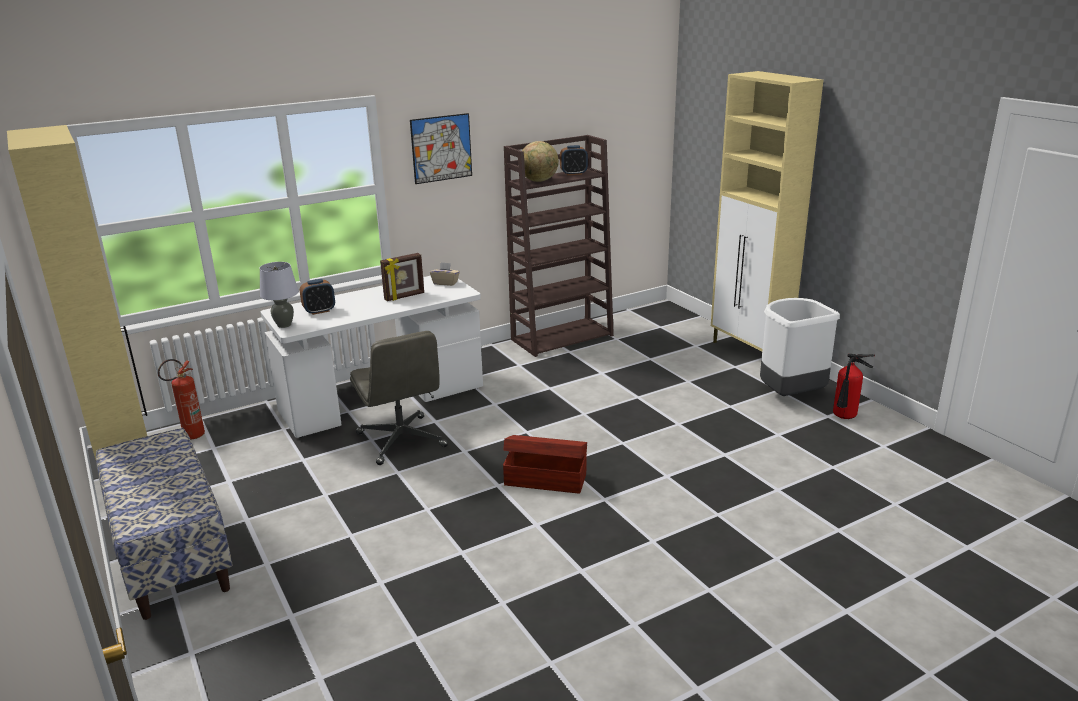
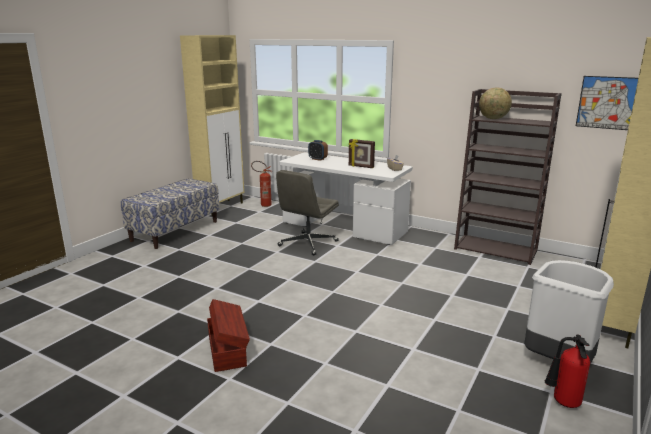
camera: 60 degrees right, 5 degrees down
(284, 325) = (293, 158): grey table lamp -> none
(441, 148) = (432, 82): picture -> picture (607, 102)
(545, 479) = (309, 291): brown storage box -> brown storage box (228, 349)
(573, 173) = (531, 121): alarm clock -> none

